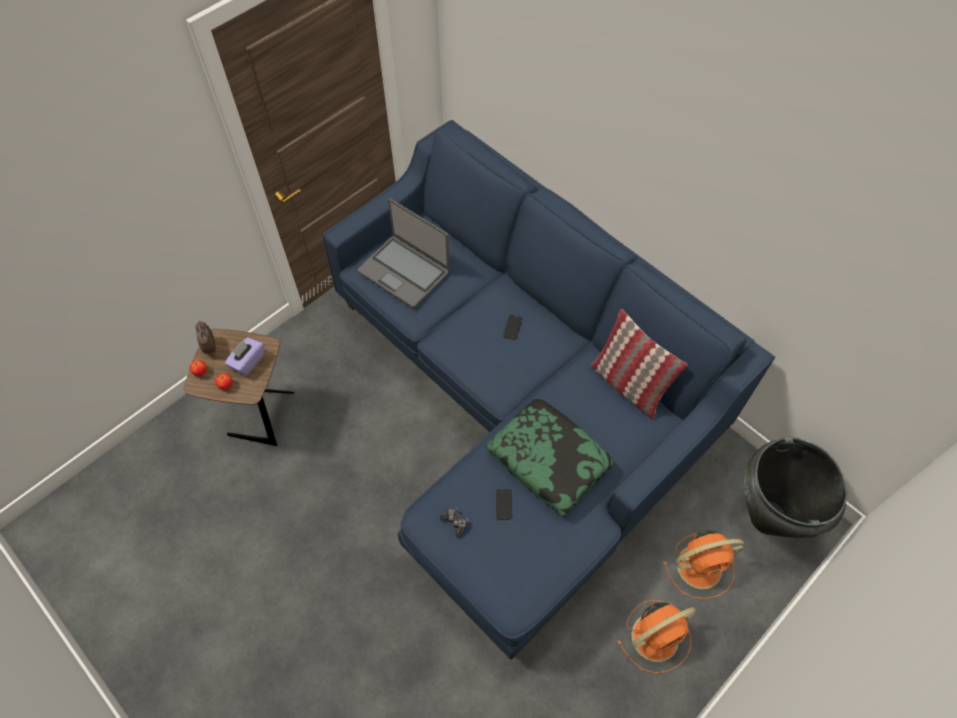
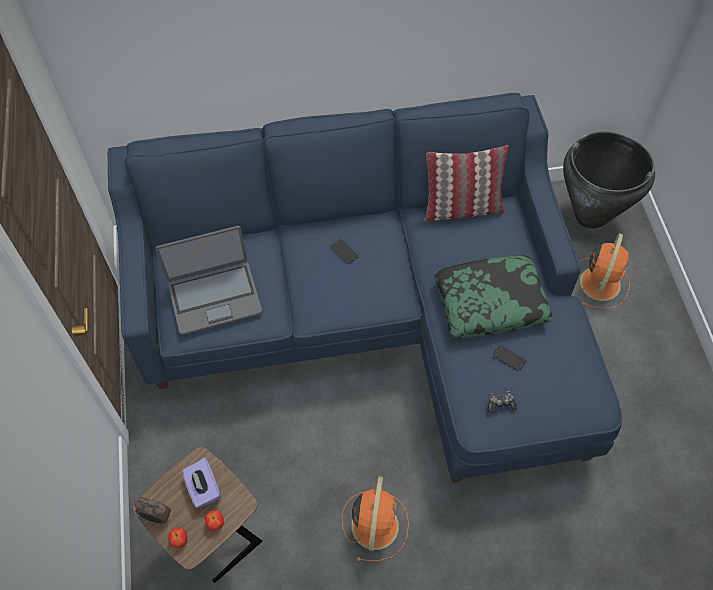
camera: 55 degrees left, 0 degrees up
(657, 636) = (635, 347): orange fan -> orange fan (375, 523)

